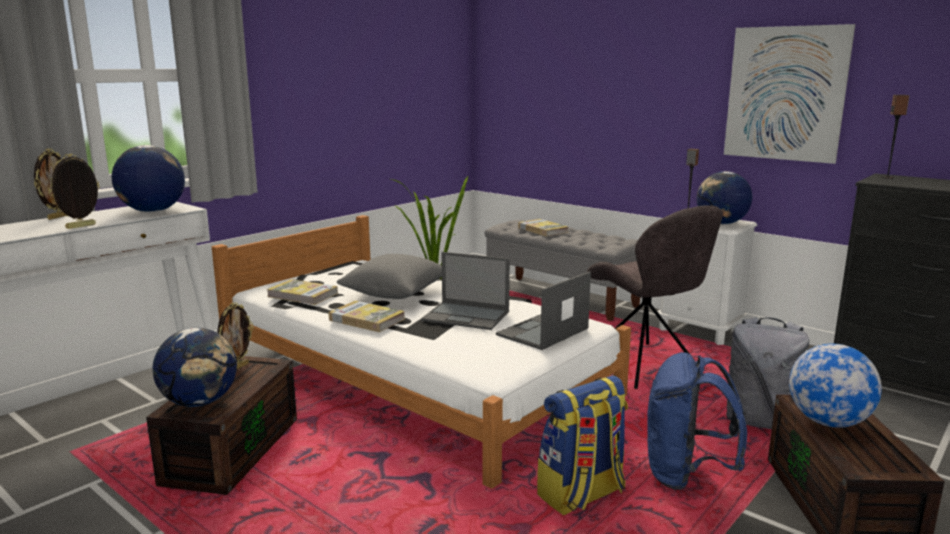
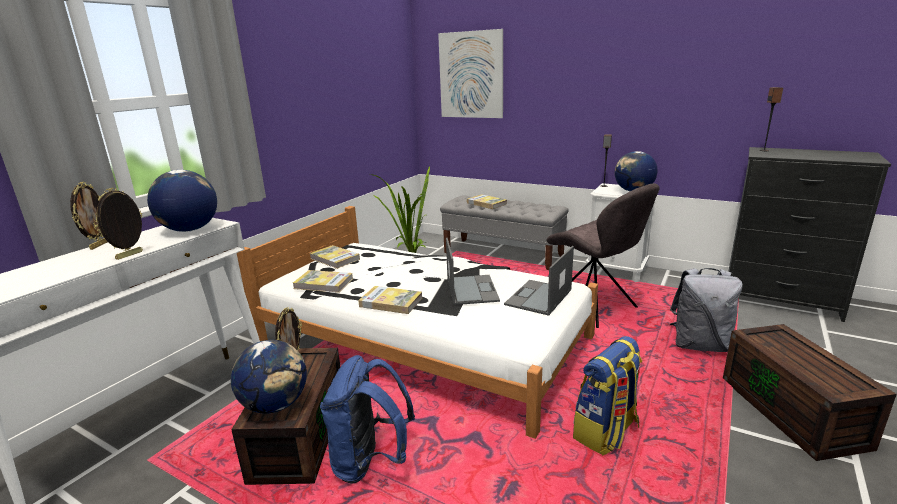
camera: 10 degrees left, 5 degrees up
(329, 273) = (335, 259): none -> book
(396, 293) = (400, 273): grey pillow -> none
(467, 316) = (471, 289): laptop -> laptop turned 105 degrees counterclockwise
(686, 475) = (672, 401): blue backpack -> blue backpack (370, 462)
(785, 94) = (678, 89): picture -> picture (471, 75)
(828, 422) = (784, 351): globe -> none

